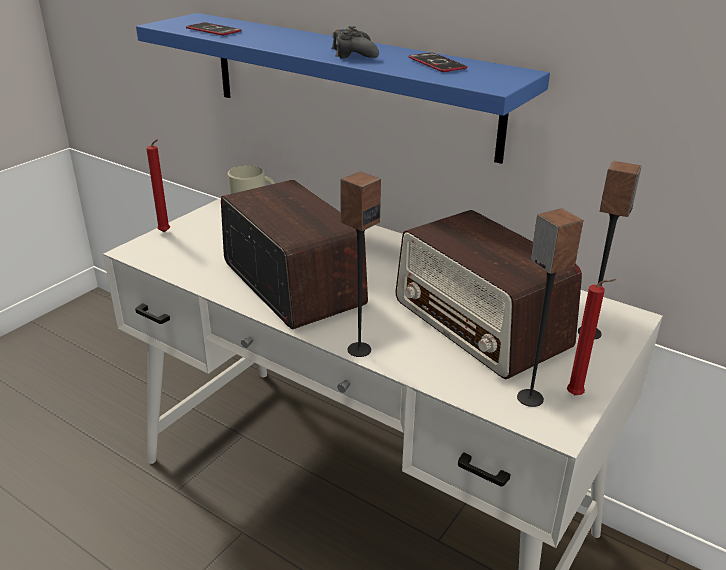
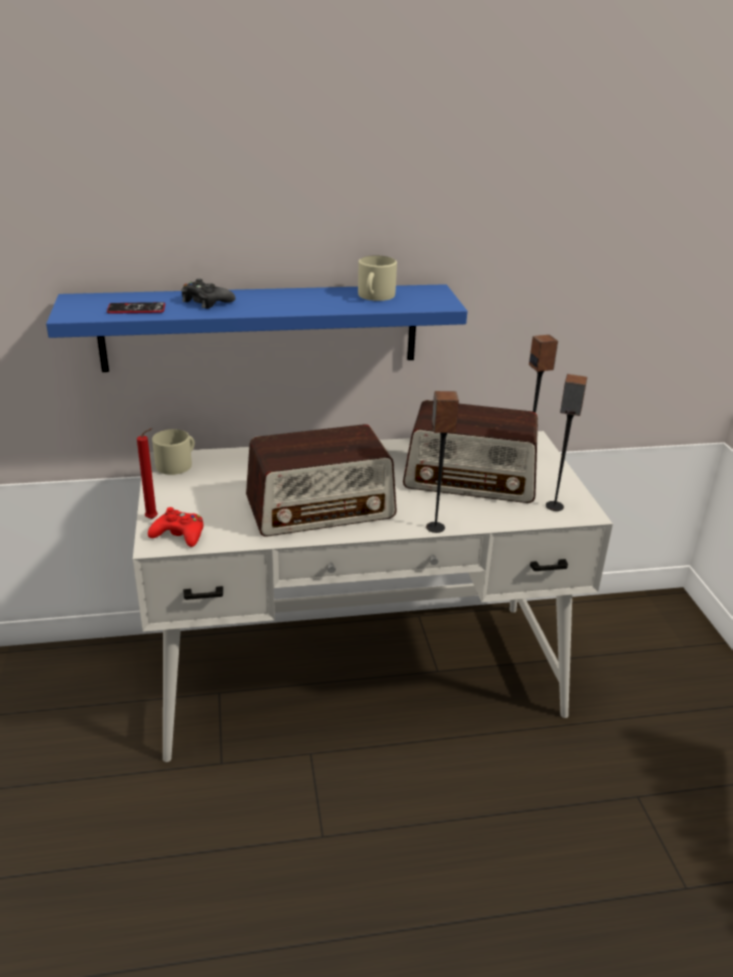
camera: 45 degrees left, 0 degrees up
(158, 252) = (179, 535): none -> red game controller
(292, 282) = (321, 508): radio -> radio turned 150 degrees clockwise
(354, 54) = (304, 302): black game controller -> black game controller (206, 302)
(437, 64) = (375, 296): phone -> beige mug
(577, 396) = (571, 494): red candle -> none

